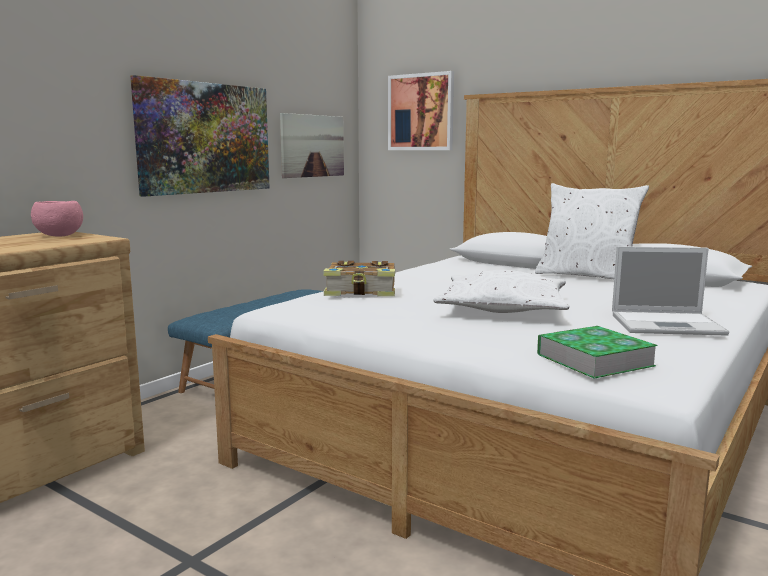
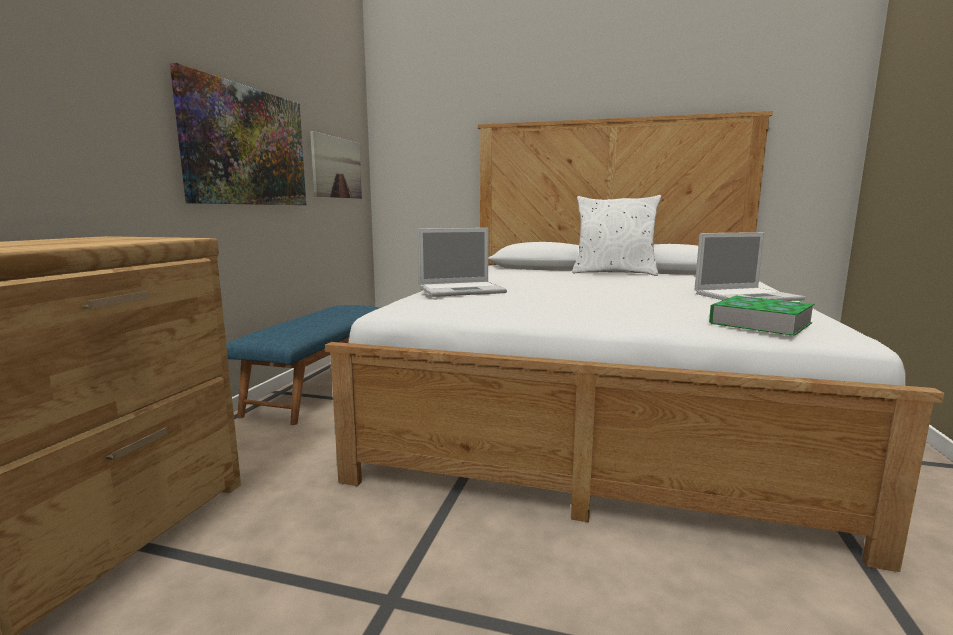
camera: 20 degrees left, 0 degrees up
(60, 236) = (116, 238): pink bowl -> none
(362, 291) = (463, 290): book -> laptop
(421, 112) = (433, 141): picture -> none
(503, 309) = (602, 296): white pillow -> none

